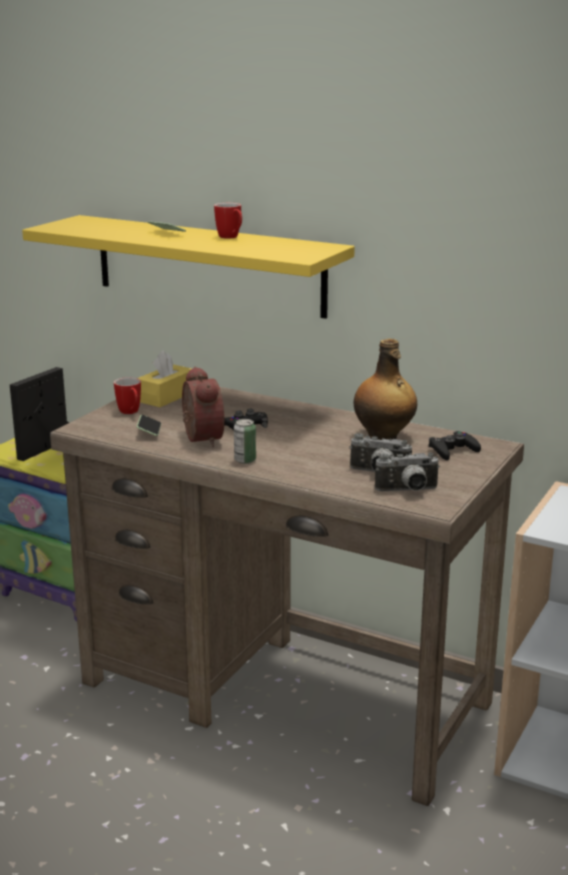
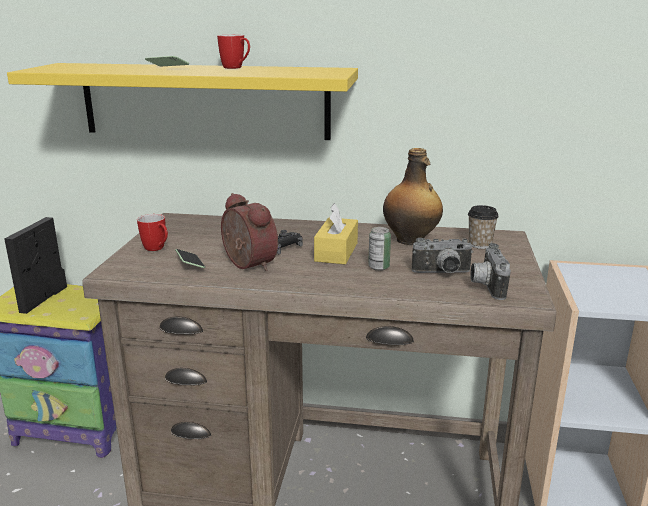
camera: 20 degrees left, 0 degrees up
(166, 396) = (181, 230): yellow tissue box -> yellow tissue box (336, 252)
(245, 460) = (309, 280): can -> can (378, 267)
(408, 491) = (486, 286): camera -> camera turned 120 degrees clockwise
(452, 451) = (480, 244): black game controller -> cup

